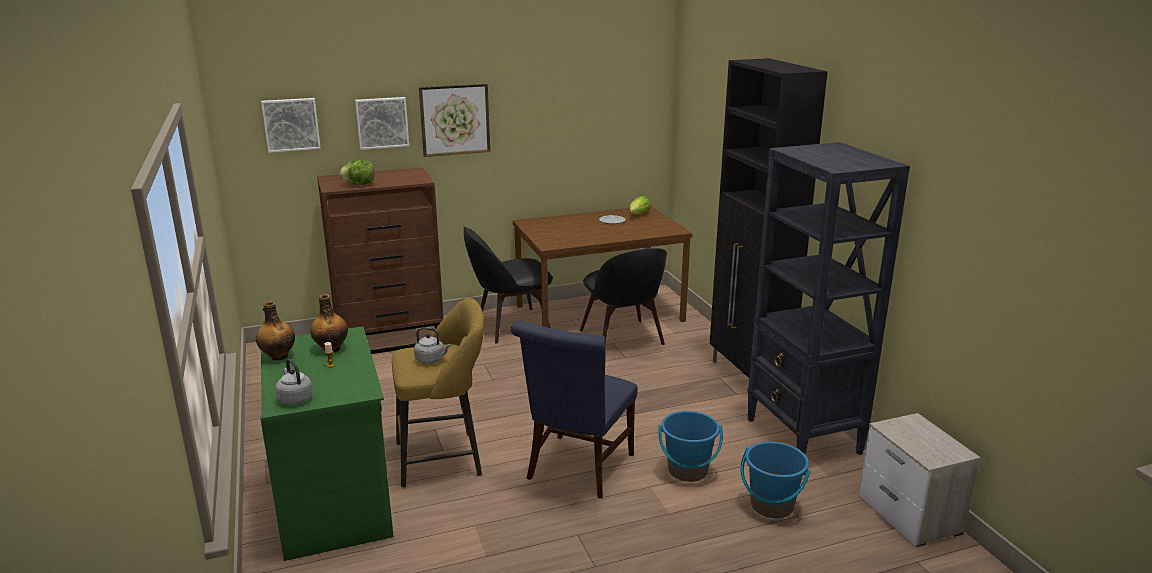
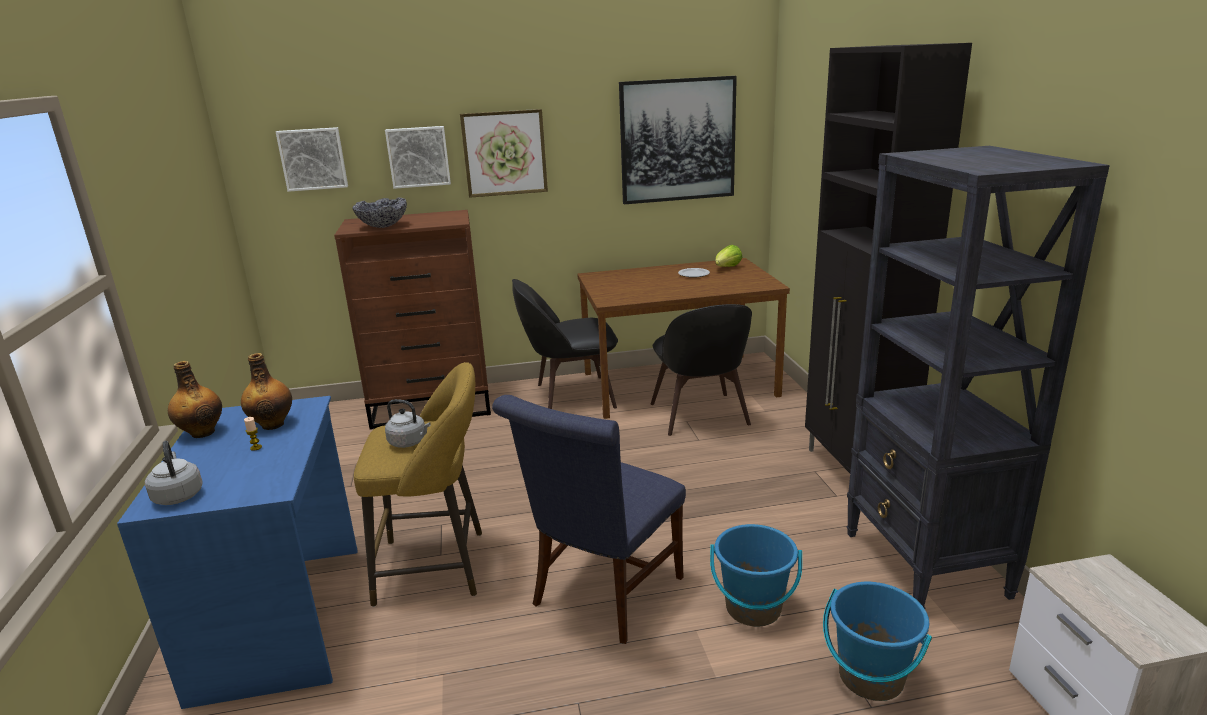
camera: 10 degrees right, 0 degrees up
(335, 500) = (283, 619): green desk -> blue desk
(359, 184) = (383, 226): lettuce -> bowl
(597, 109) = (677, 140): none -> picture

